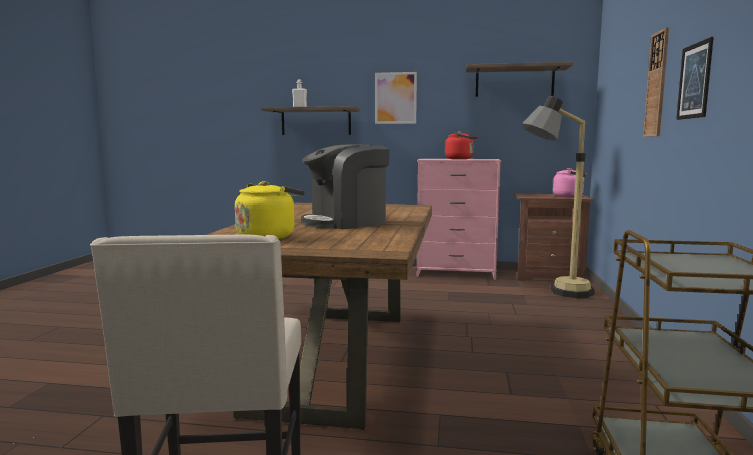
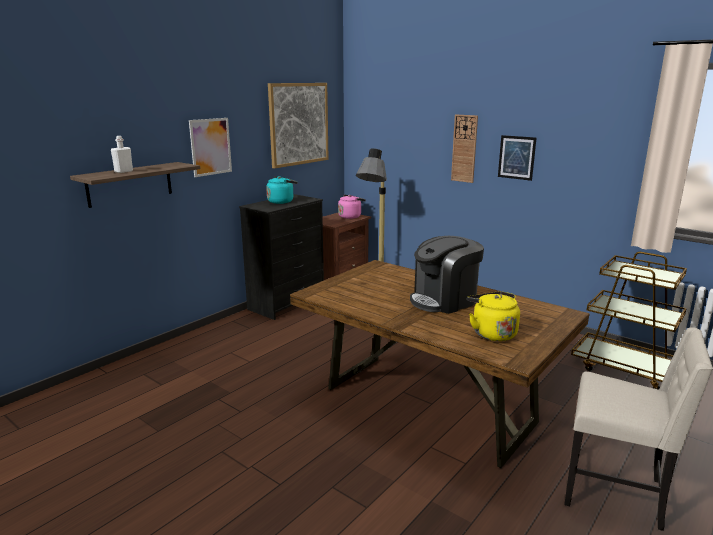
camera: 60 degrees left, 10 degrees up
(346, 222) = (444, 300): coffee machine -> coffee machine turned 60 degrees clockwise
(455, 273) = (287, 303): pink dresser -> black dresser
(461, 159) = (282, 201): red kettle -> turquoise kettle
(514, 82) = (299, 124): shelf -> picture

